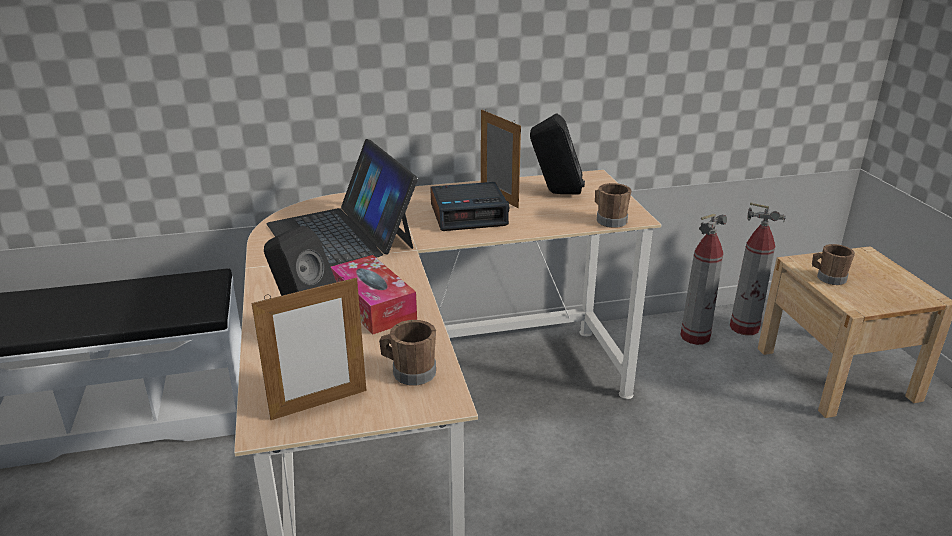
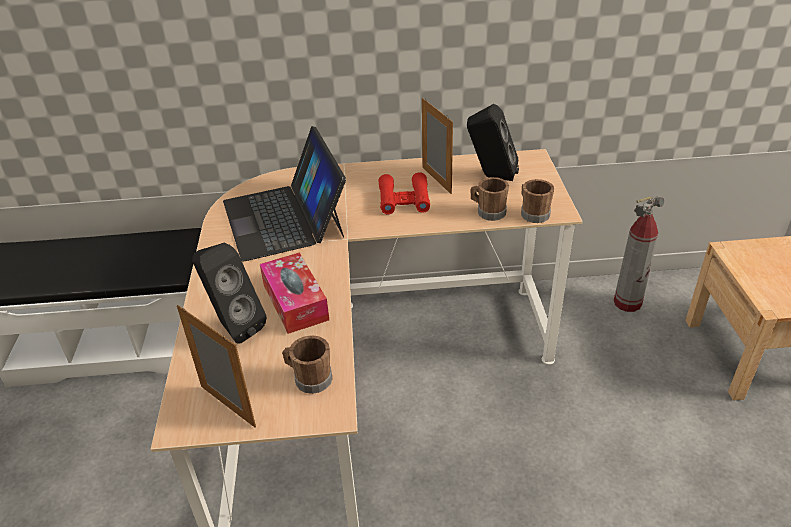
camera: 10 degrees right, 10 degrees up
(319, 404) = (227, 406): picture frame -> picture frame turned 120 degrees counterclockwise
(469, 215) = (404, 200): alarm clock -> red binoculars
(744, 327) = (678, 296): fire extinguisher -> none
(827, 278) = (754, 270): brown mug -> brown mug (488, 212)

